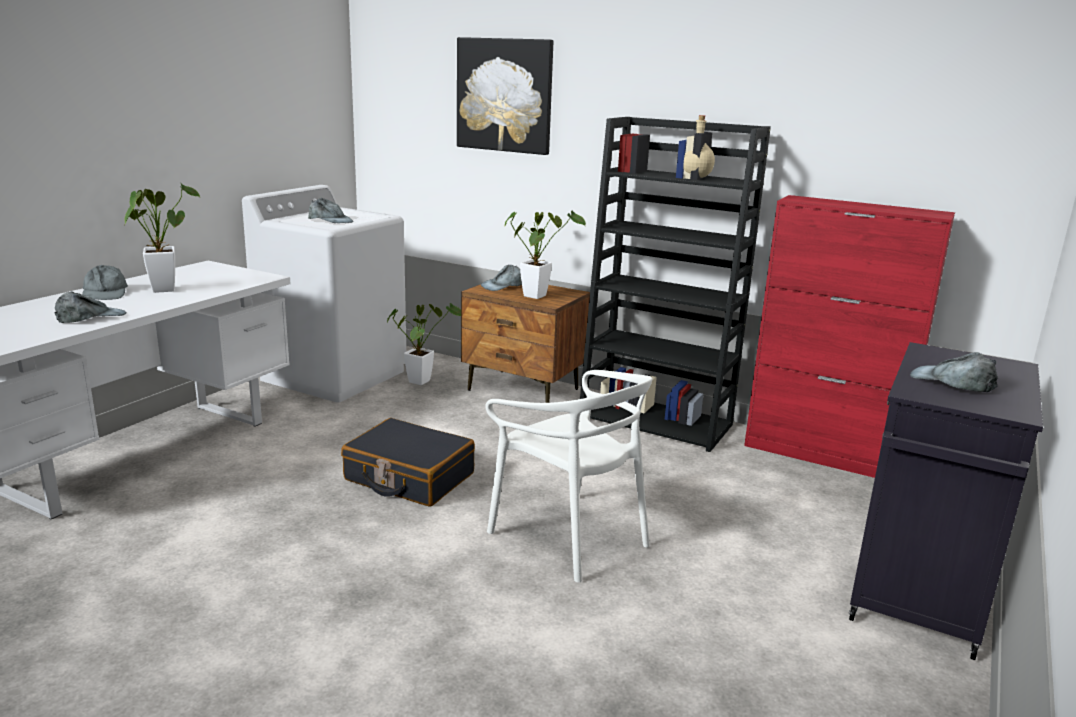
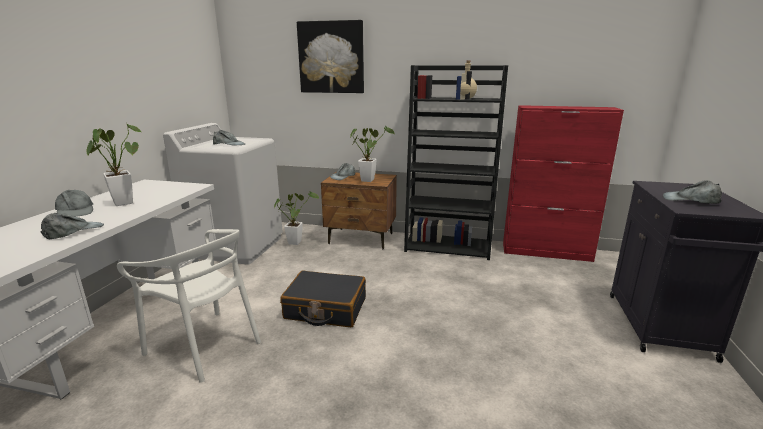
camera: 15 degrees left, 0 degrees up
(570, 536) = (451, 330): white chair -> white chair (205, 345)

